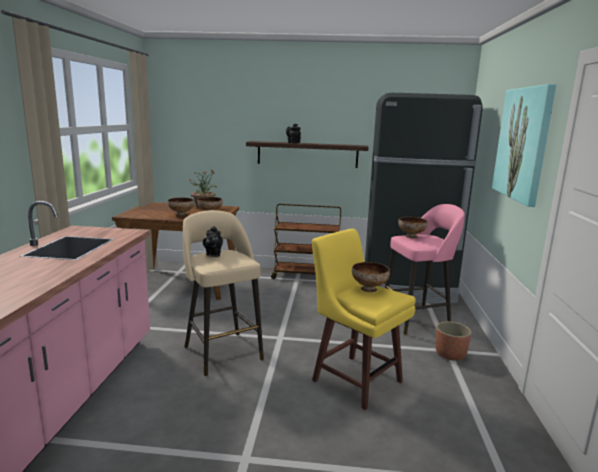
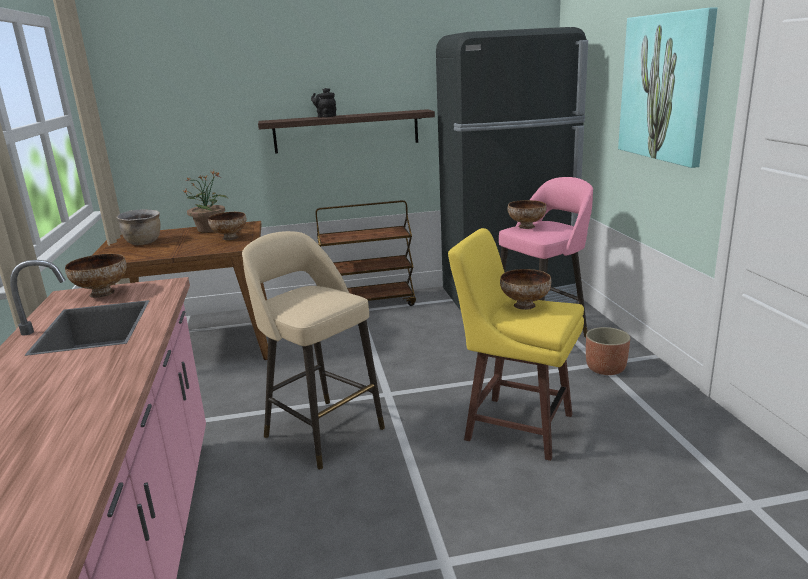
camera: 15 degrees left, 5 degrees up
(159, 209) = (144, 242): none -> brown cooking pot
(181, 214) = (188, 246): bowl -> bowl (103, 293)
(213, 254) = (294, 297): black teapot -> none

